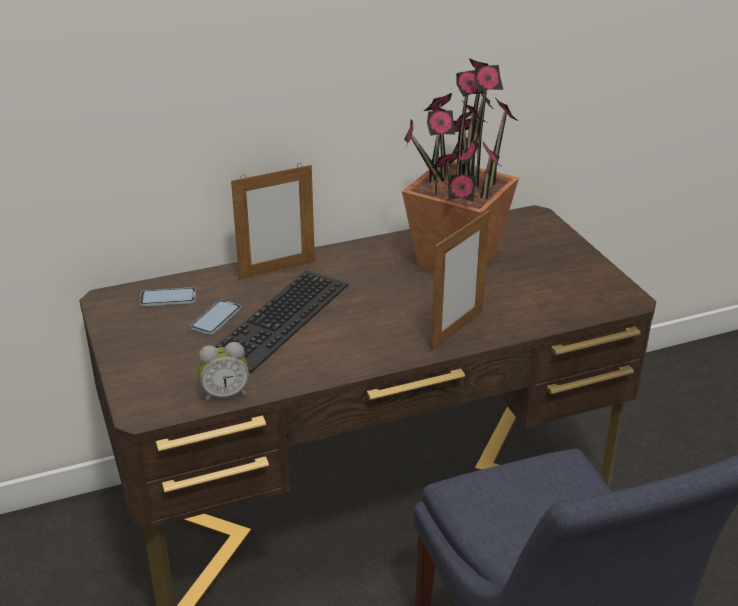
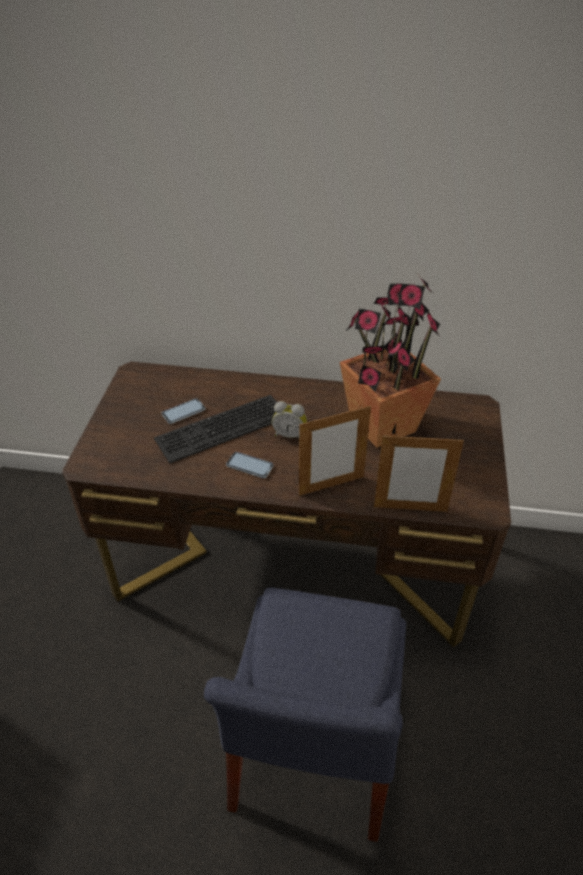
camera: 30 degrees right, 10 degrees up
(168, 298) = (168, 385): phone -> phone (249, 466)
(225, 394) = (140, 473): alarm clock -> alarm clock (289, 435)
(277, 269) = (253, 387): picture frame -> picture frame (410, 508)

